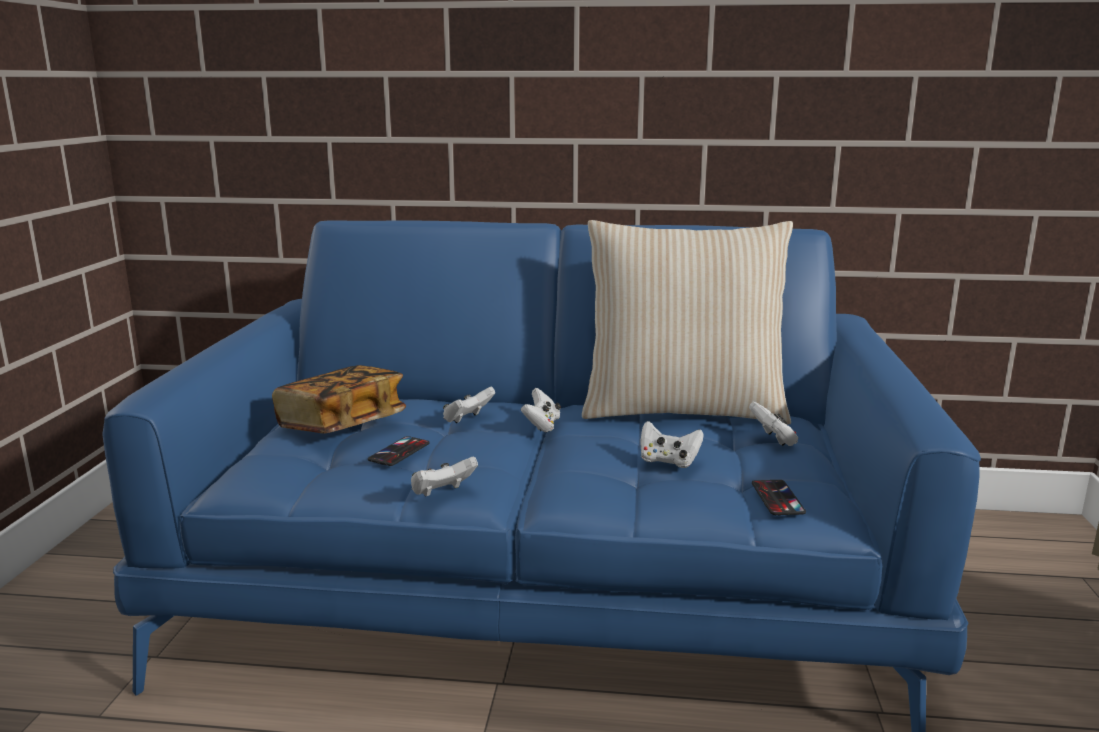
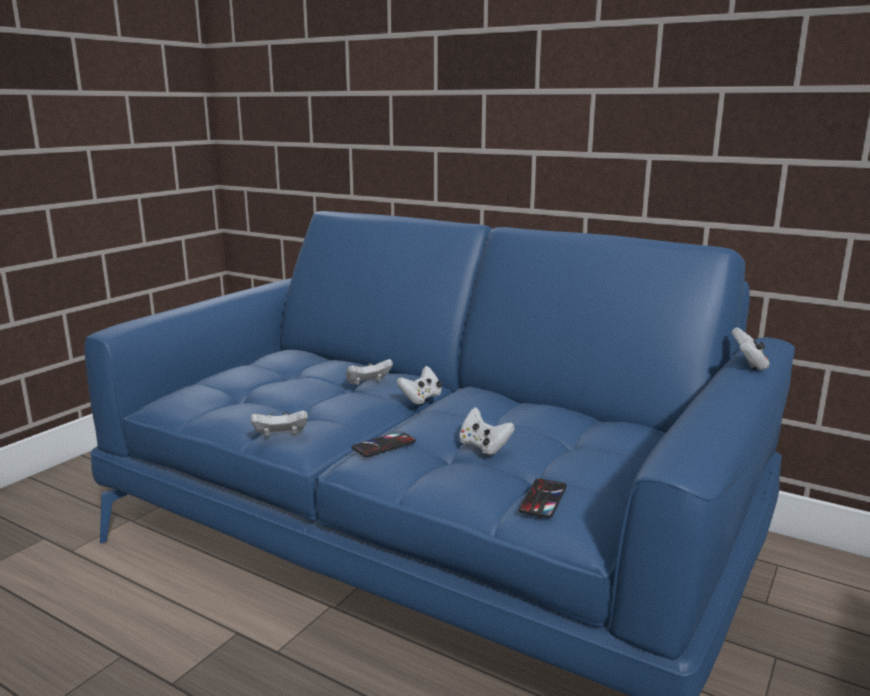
camera: 25 degrees right, 0 degrees up
(342, 424) = (273, 372): book -> none
(399, 452) = (288, 399): phone -> phone (384, 445)
(682, 410) = (554, 406): beige pillow -> none
(773, 440) = (601, 447): white game controller -> white game controller (748, 364)

